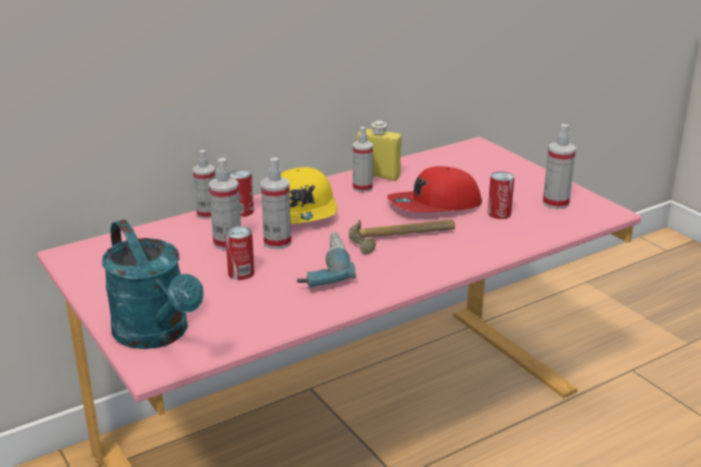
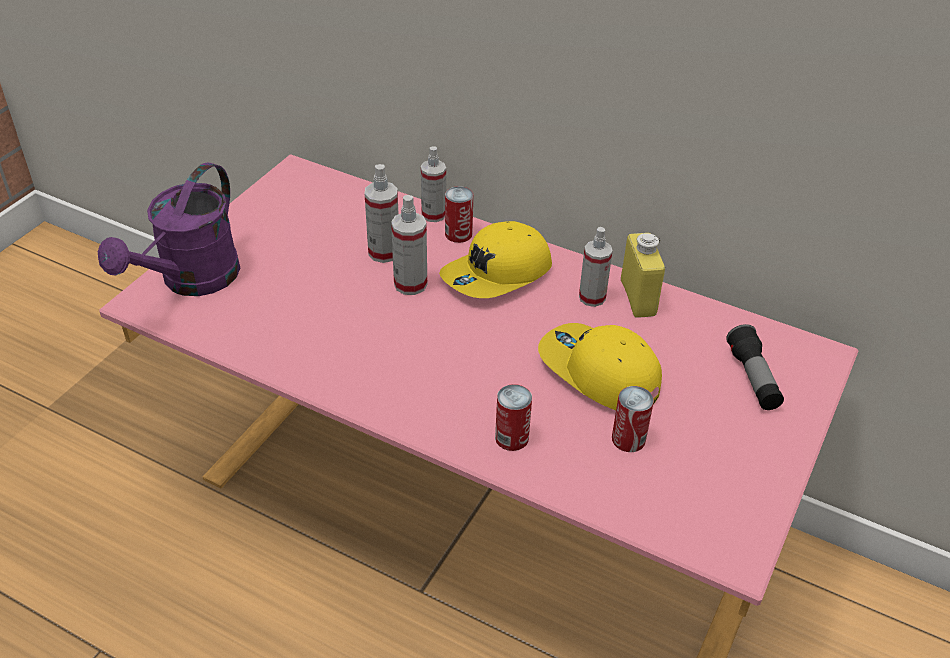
camera: 60 degrees right, 15 degrees up
(157, 334) = (191, 281): turquoise watering can -> purple watering can
(241, 273) = (331, 285): can -> can (511, 437)
(321, 268) = (379, 336): power drill -> none
(402, 238) = (492, 374): hammer -> none
(434, 206) = (598, 373): red cap -> yellow cap
(479, 167) = (752, 378): none -> flashlight
(555, 203) = (710, 488): spray bottle -> none

